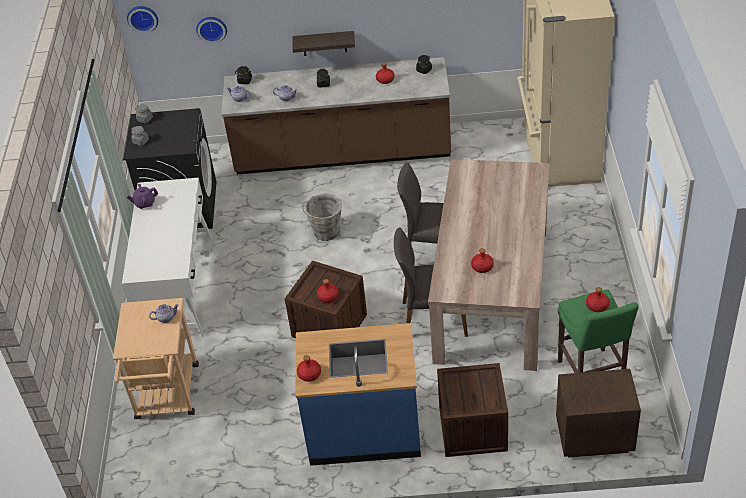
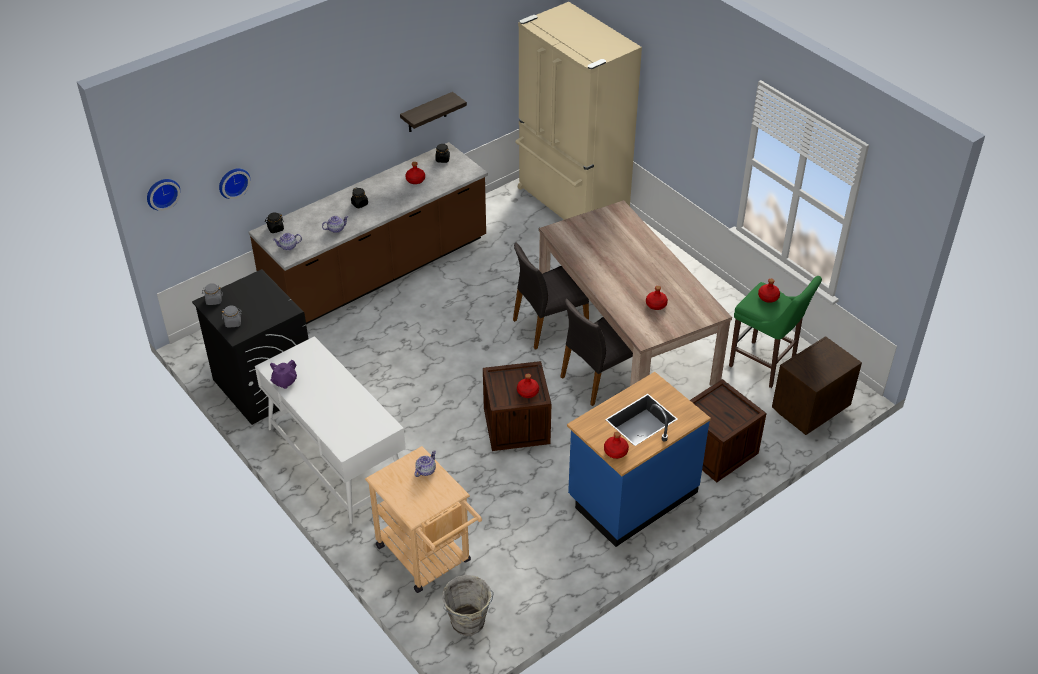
camera: 40 degrees left, 0 degrees up
(324, 43) = (341, 163): shelf -> shelf (427, 113)
(326, 233) = (433, 348): grey bucket -> grey bucket (468, 623)

